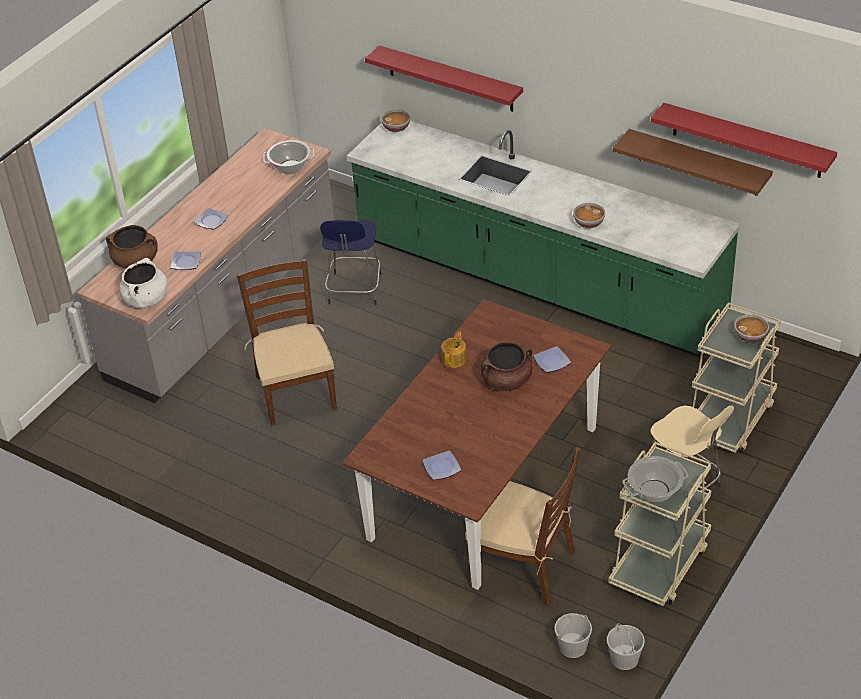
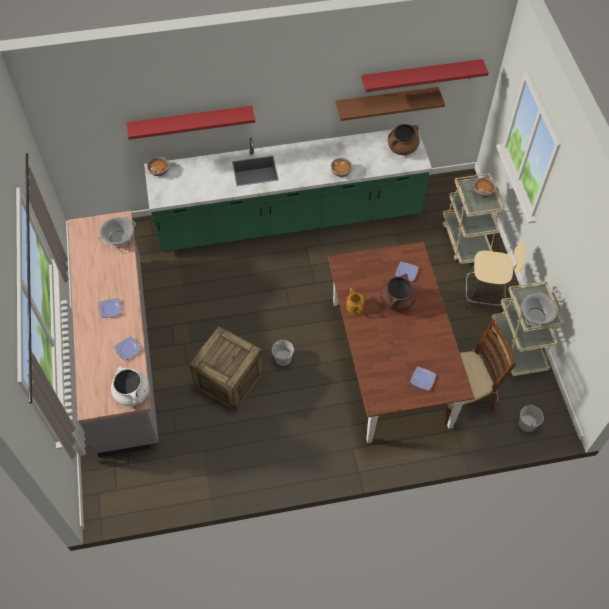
camera: 45 degrees left, 15 degrees up
(136, 261) = (93, 370): brown cooking pot -> brown cooking pot (402, 148)
(295, 392) = (229, 380): brown chair -> crate
(354, 290) = (192, 290): blue stool -> none
(625, 658) = (555, 411): white bucket -> white bucket (283, 358)

